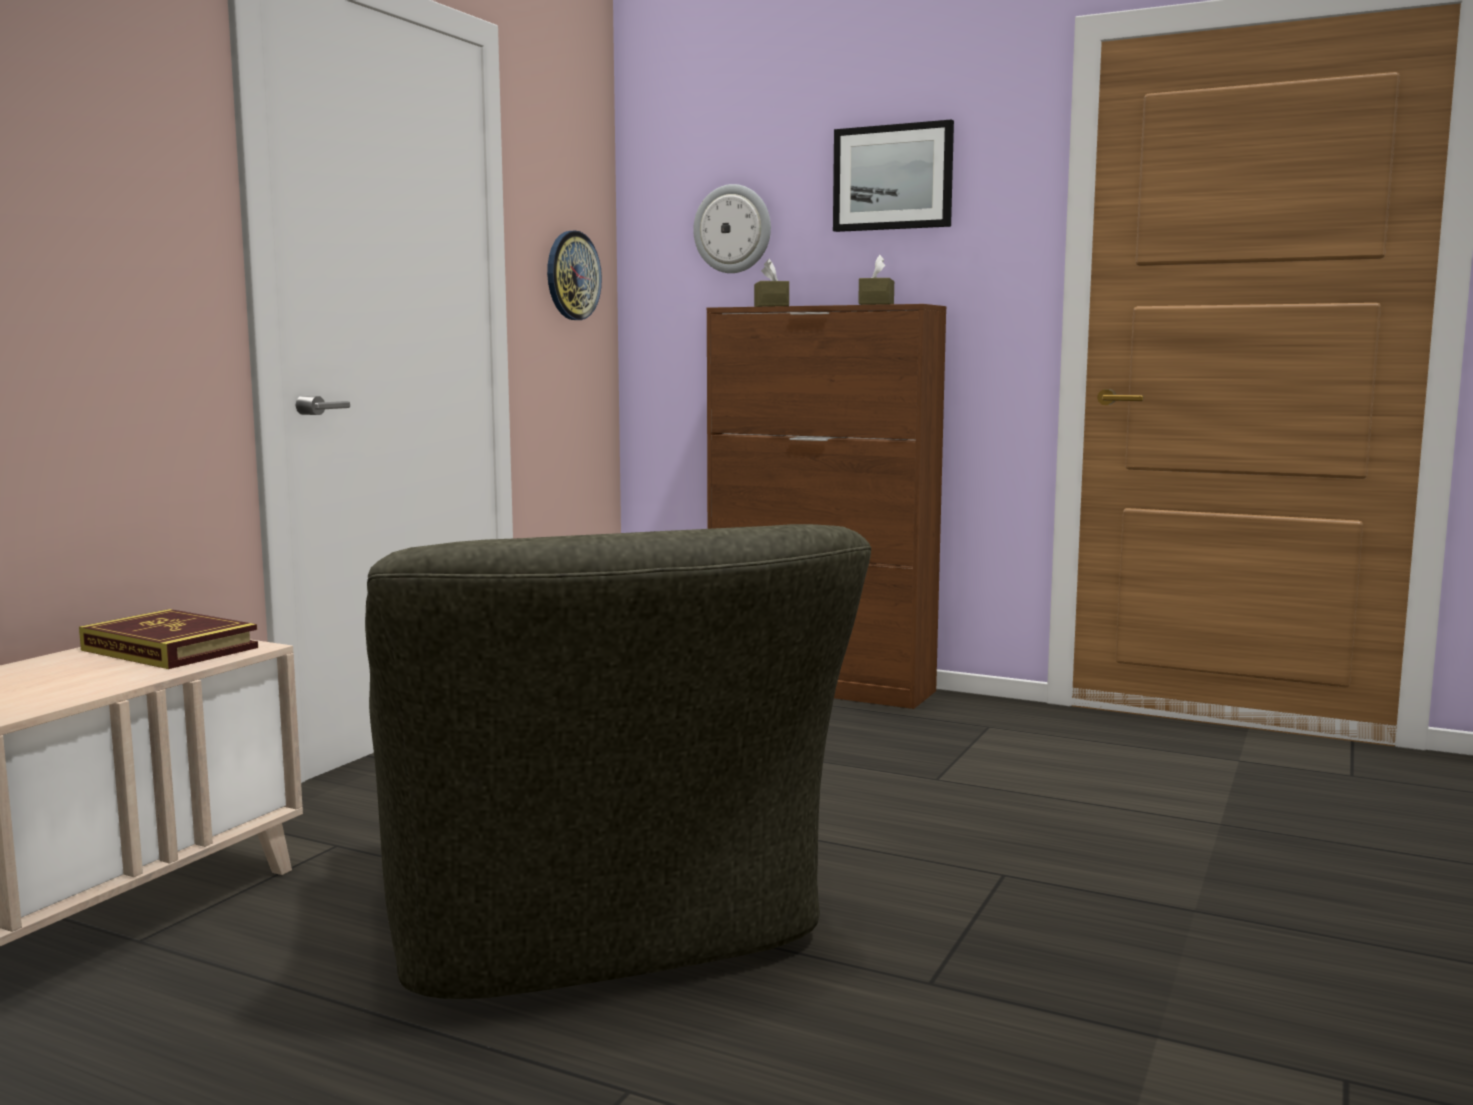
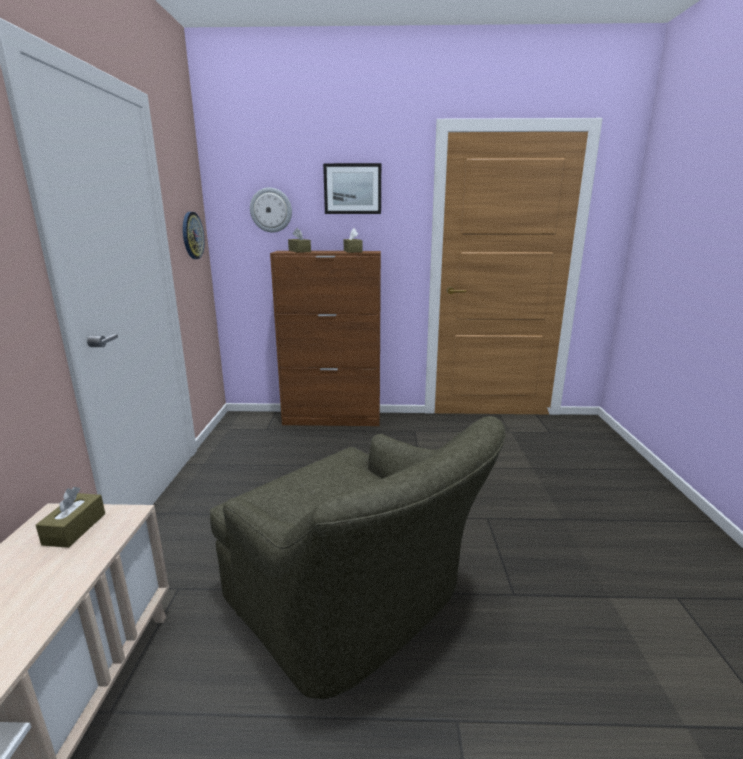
camera: 25 degrees left, 10 degrees up
(170, 649) = (75, 529): book -> brown tissue box

